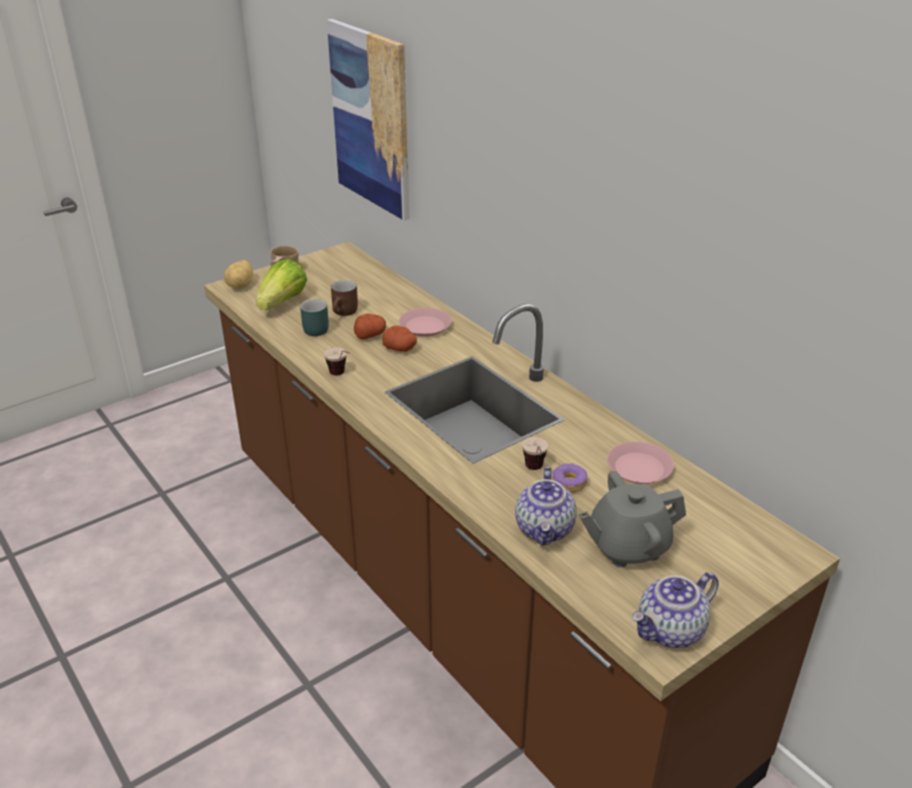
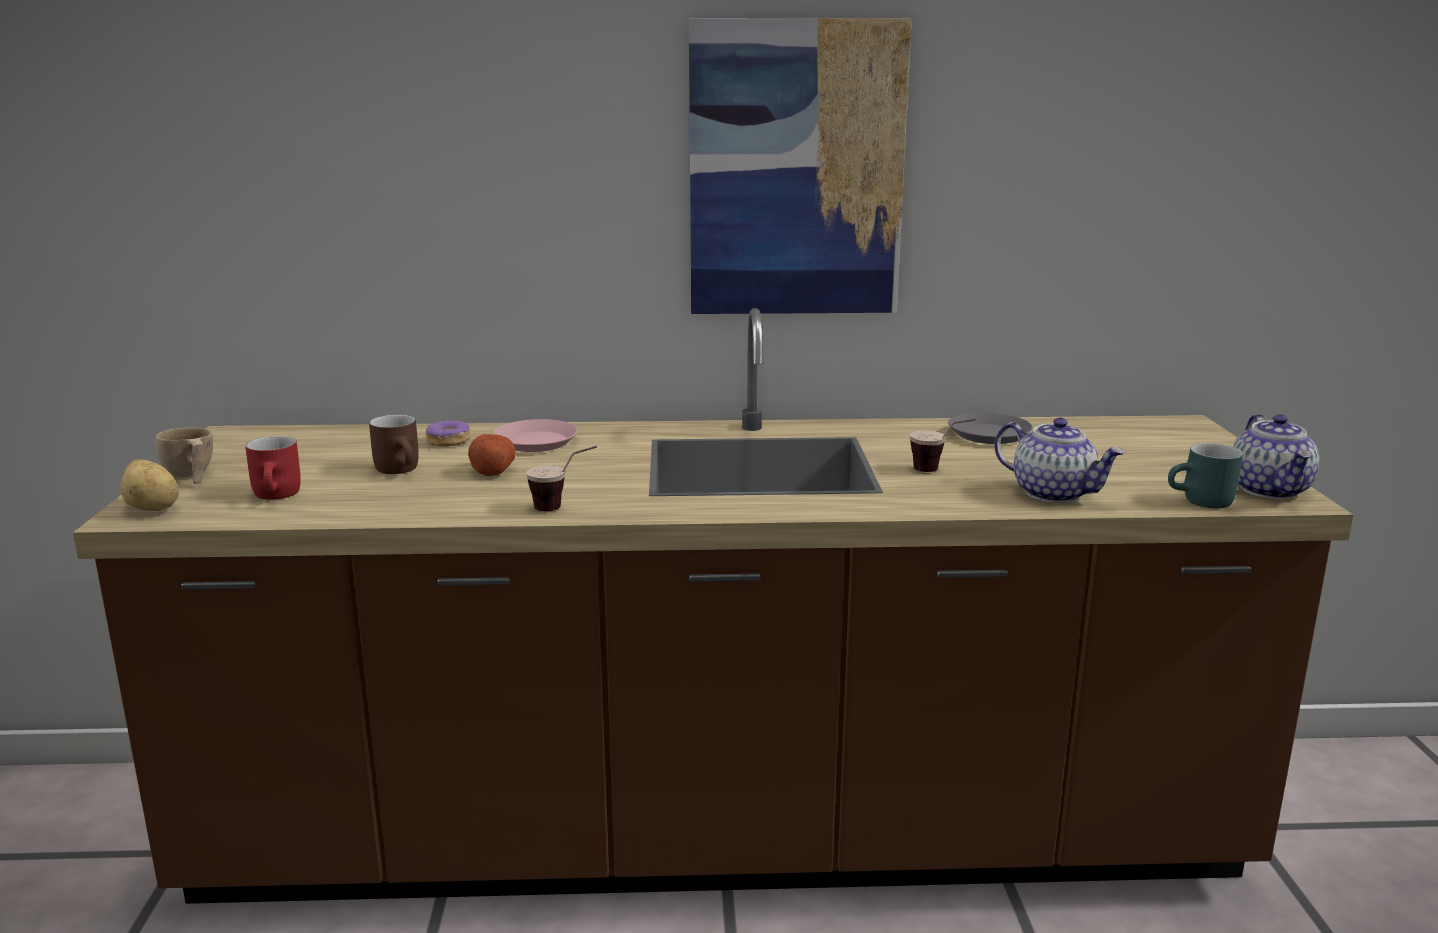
camera: 55 degrees left, 15 degrees down
(282, 303) = (280, 495): lettuce -> red mug
(312, 329) = (401, 496): turquoise mug -> turquoise mug (1202, 503)
(371, 119) = (260, 179): picture -> picture (796, 170)
(400, 348) = (562, 464): potato -> none
(569, 483) = (980, 464): donut -> donut (448, 441)
(627, 546) = (1119, 471): grey teapot -> none
(639, 468) = (989, 434): pink plate -> grey plate

